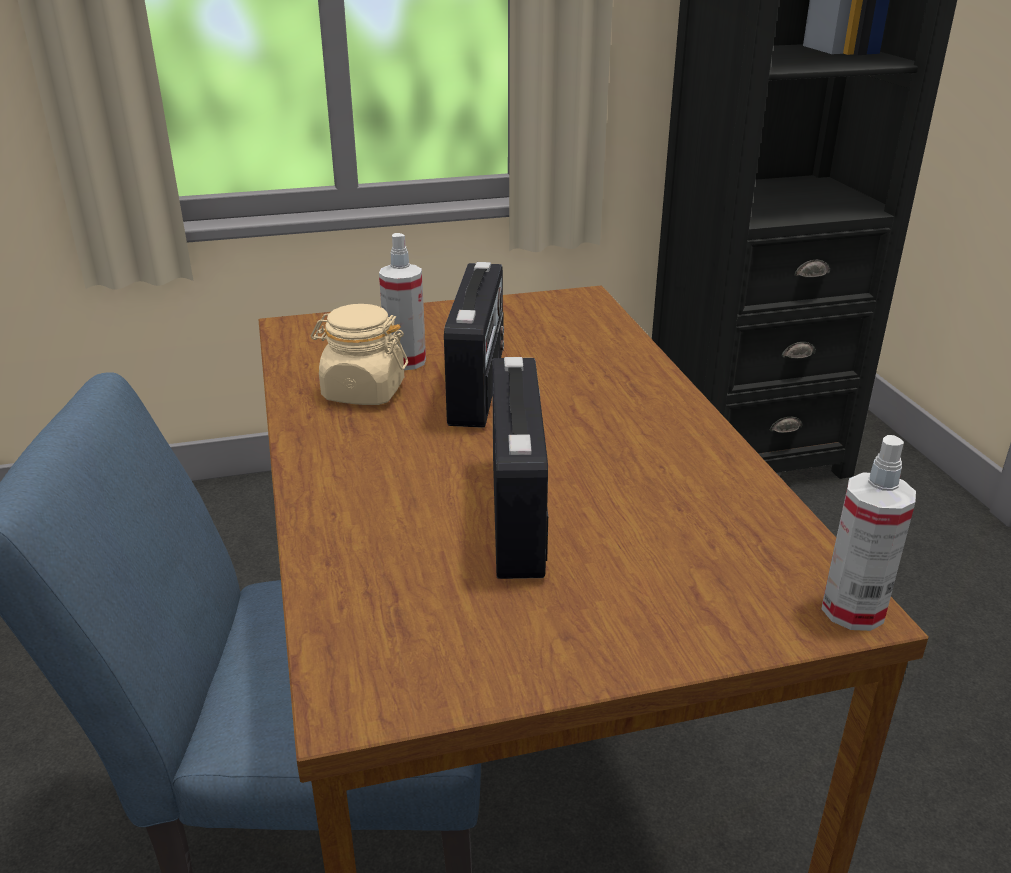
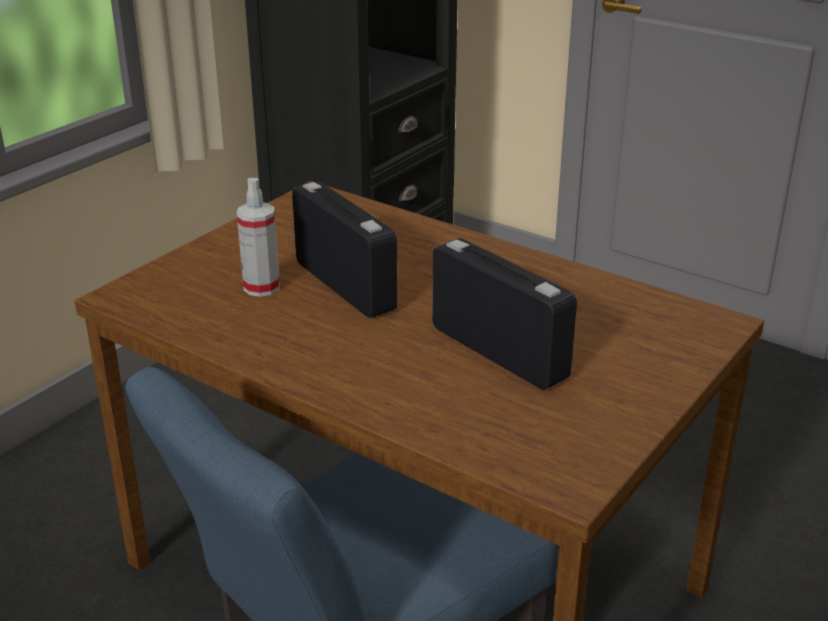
camera: 40 degrees left, 0 degrees up
(363, 392) = (269, 320): beige jar -> none
(853, 610) = (721, 322): spray bottle -> none

